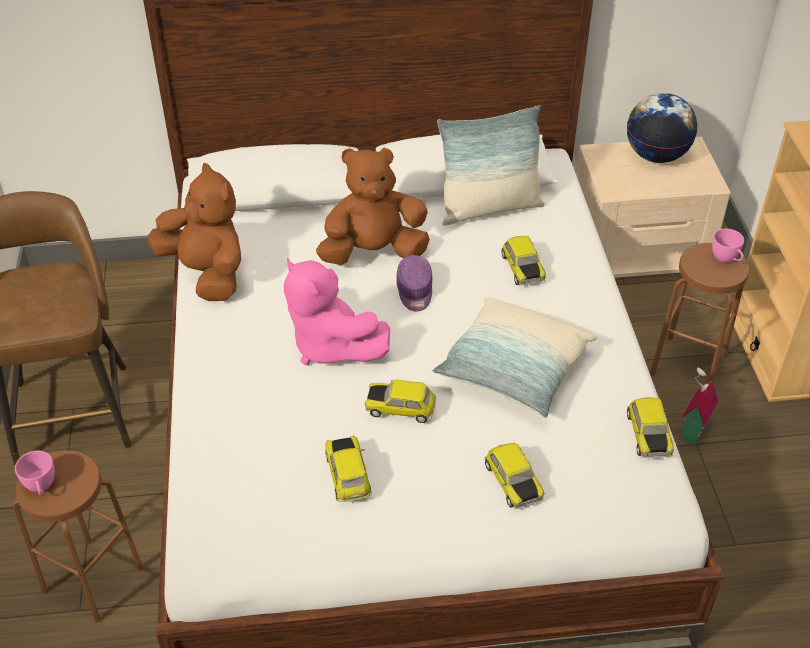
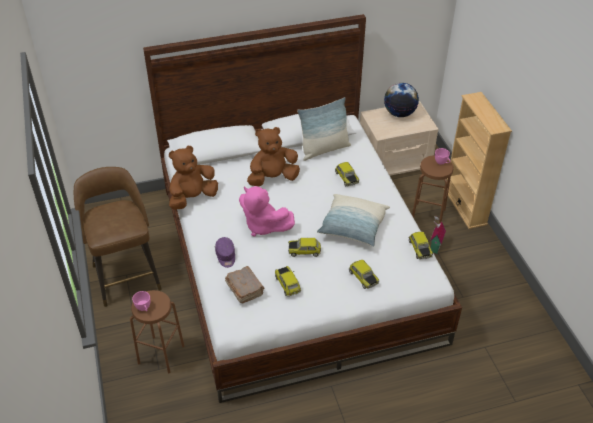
camera: 10 degrees left, 0 degrees up
(206, 273) = (192, 198): brown plush toy -> brown plush toy turned 75 degrees counterclockwise
(256, 473) = (244, 289): none -> brown book
(415, 291) = (297, 195): purple cap -> purple cap (226, 256)

